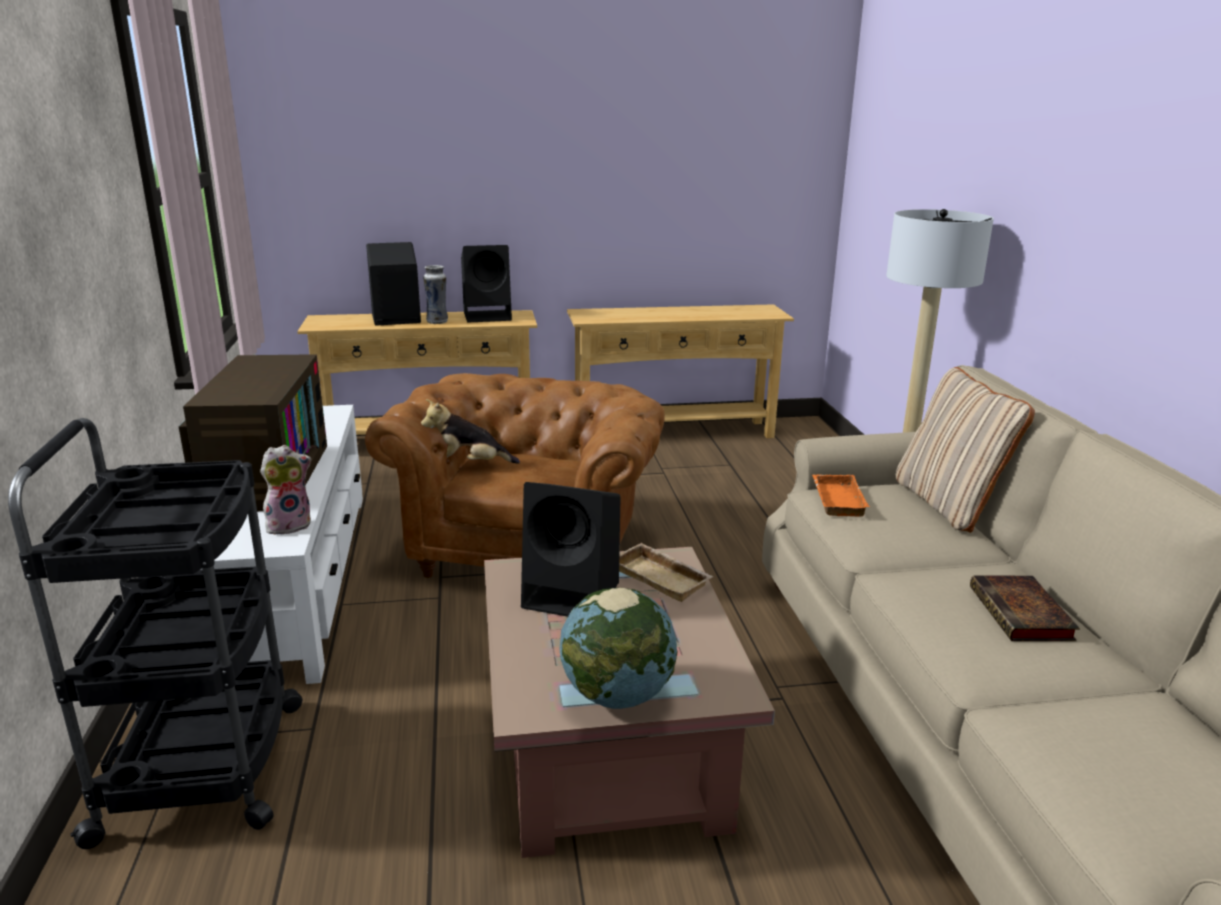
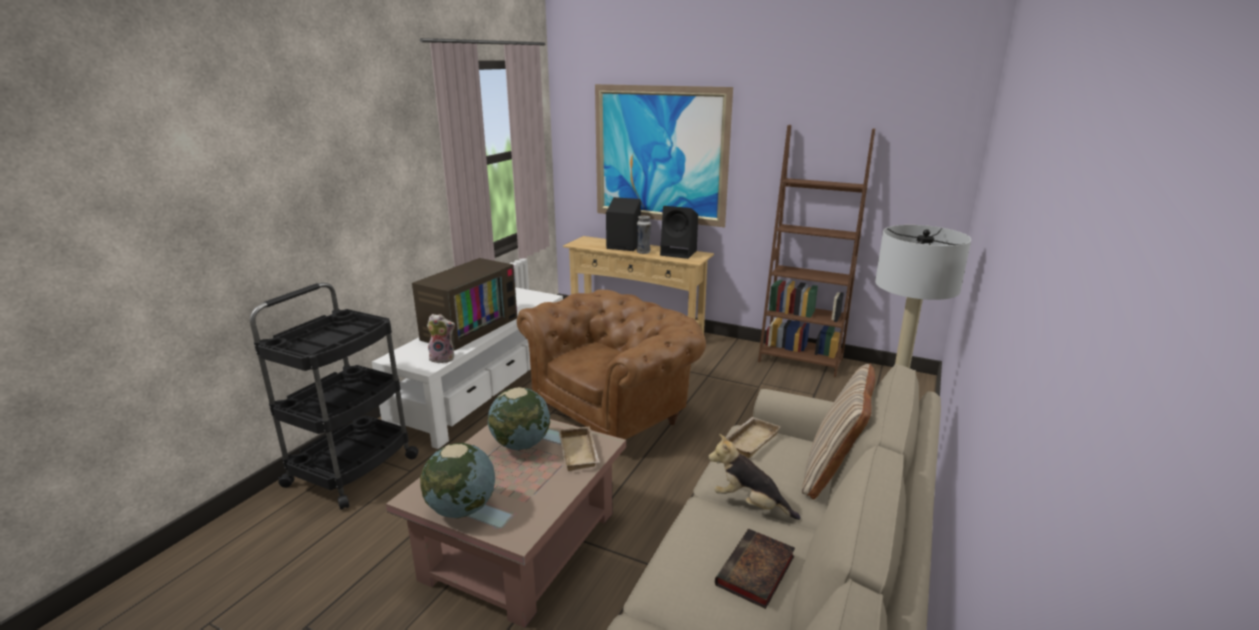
camera: 35 degrees right, 0 degrees up
(434, 171) = (659, 155): none -> picture
(469, 465) = (576, 348): plush toy -> plush toy (750, 504)
(574, 595) = (521, 444): black speaker -> globe
(673, 433) = (800, 360): beige console table -> brown bookcase
(835, 499) = (749, 440): orange tray -> beige tray

